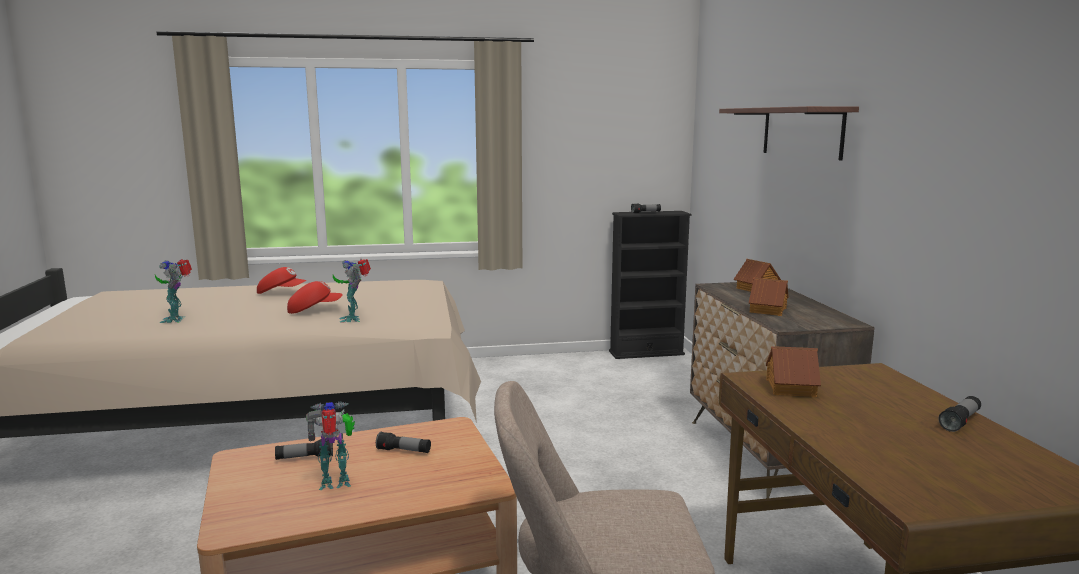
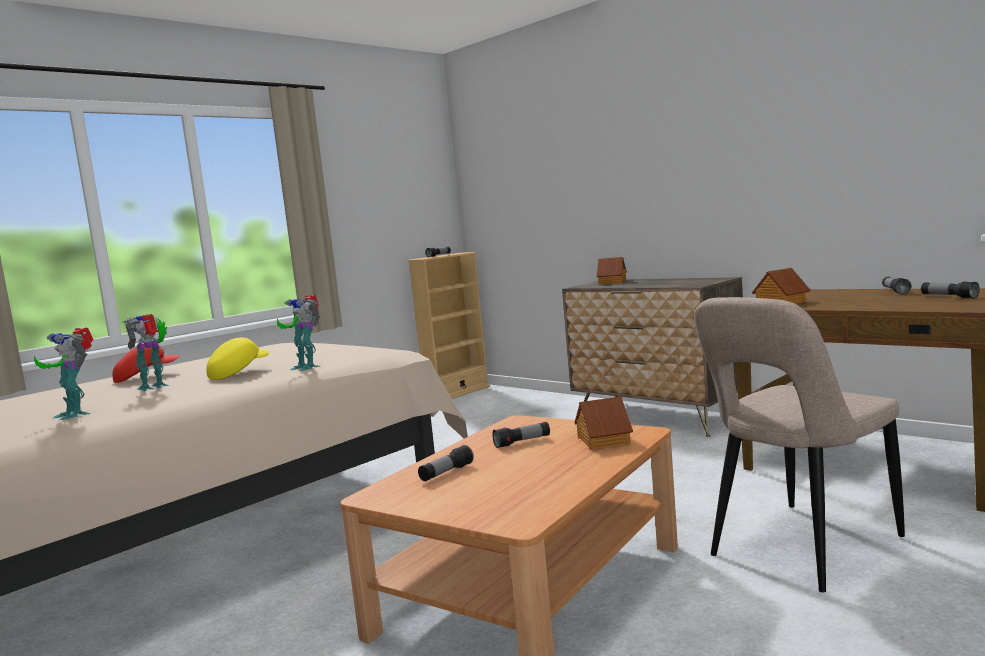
camera: 35 degrees left, 5 degrees down
(314, 310) = (239, 373): red cap -> yellow cap
(337, 484) = (525, 472): toy robot -> toy robot (155, 387)
(646, 353) = (457, 393): black bookcase -> beige bookcase
(767, 310) = (658, 284): toy house -> toy house (602, 440)
(801, 132) = (618, 148): shelf -> none
(968, 463) = (948, 297): none -> flashlight

